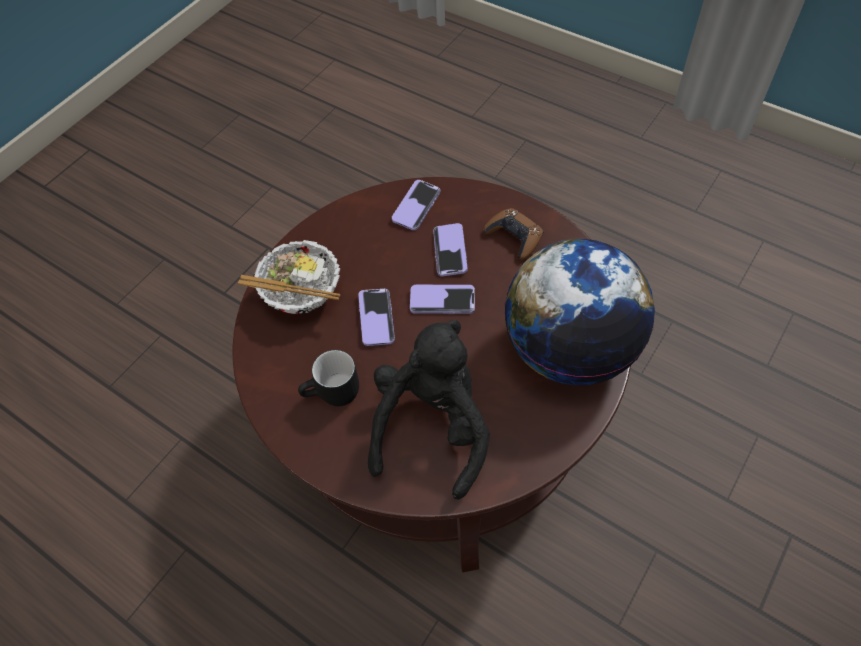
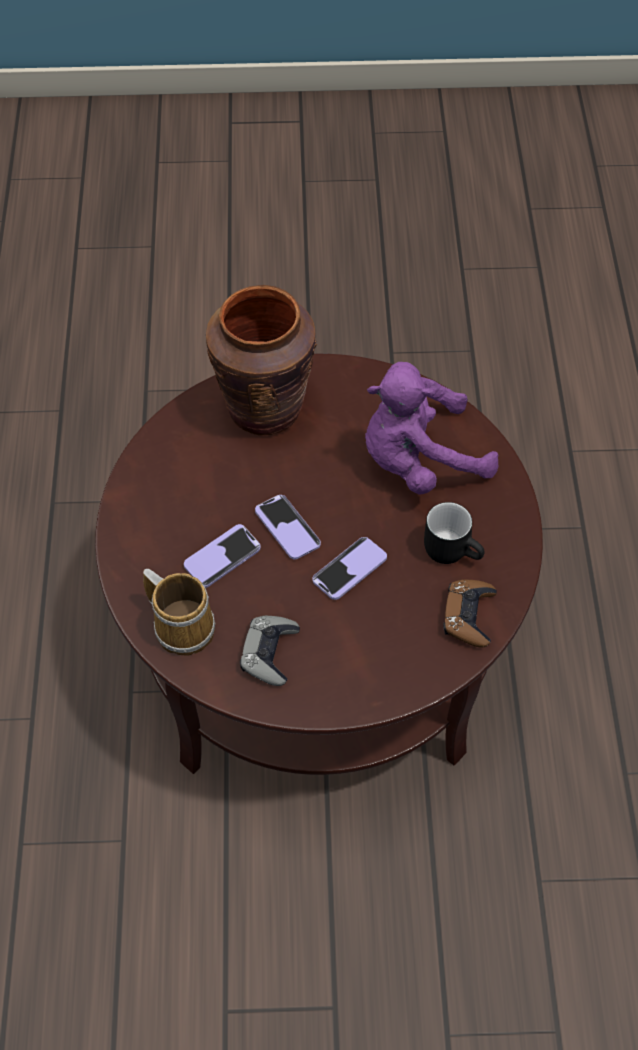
camera: 130 degrees left, 0 degrees up
(302, 295) = (375, 652): bowl -> none
(356, 239) = (269, 653): none -> grey game controller
(416, 206) = (183, 625): phone -> mug
(432, 427) = (418, 460): black plush toy -> purple plush toy
(514, 237) = (164, 513): brown game controller -> brown game controller (468, 616)
(570, 348) = (264, 408): globe -> brown vase

